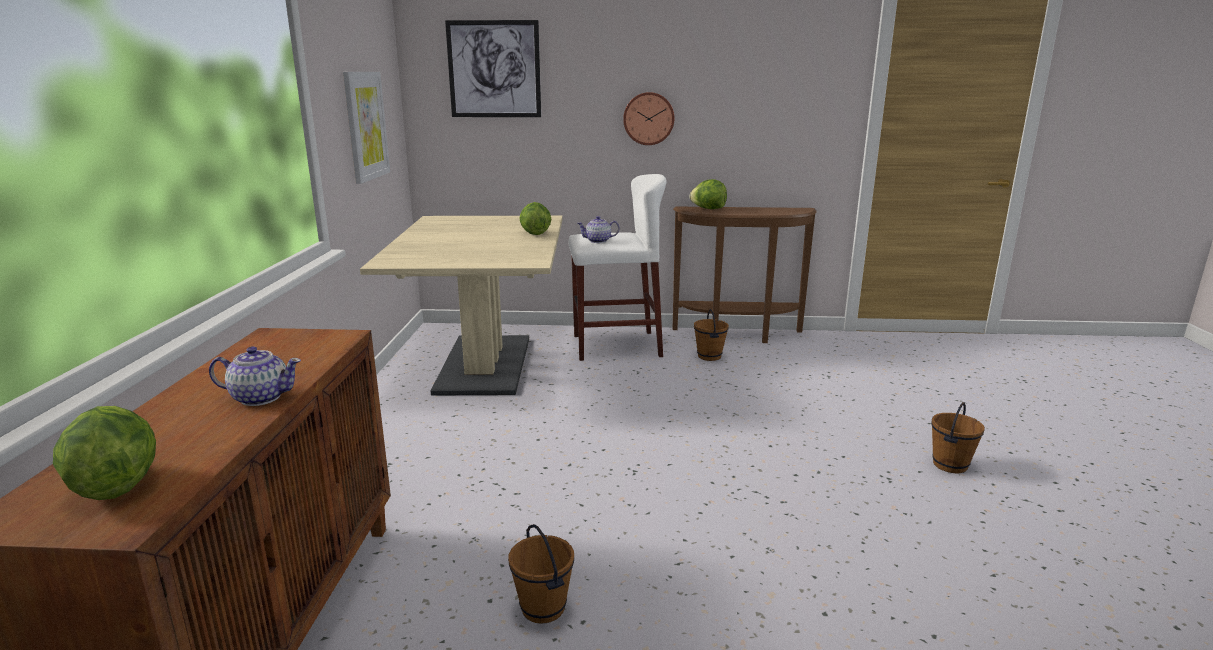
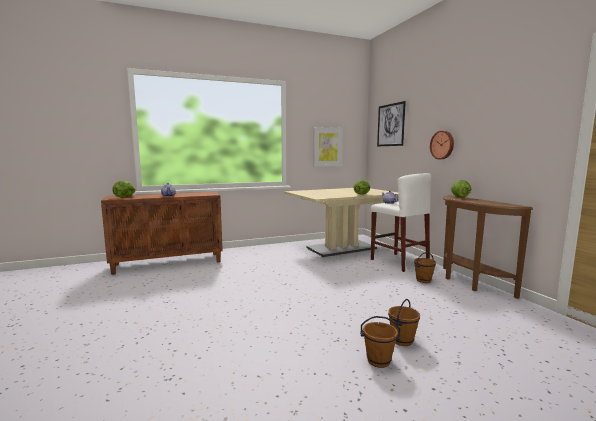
camera: 65 degrees right, 10 degrees down
(542, 608) = (191, 286): brown bucket -> brown bucket (402, 340)

